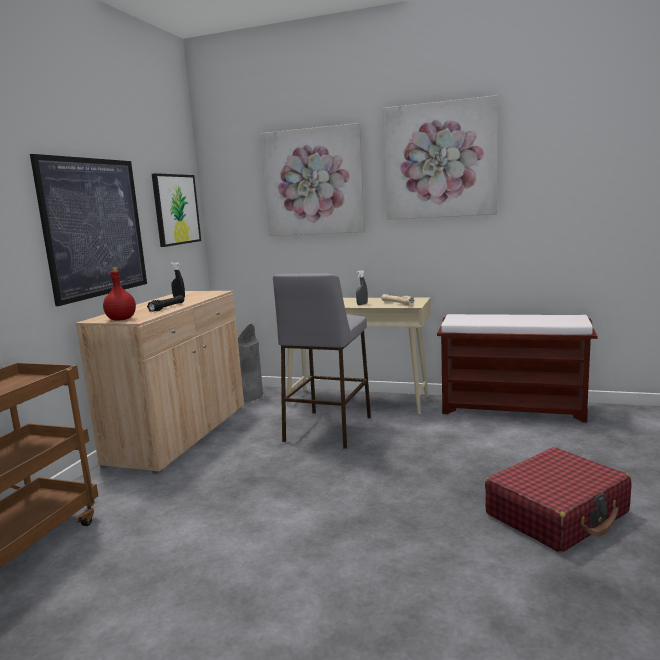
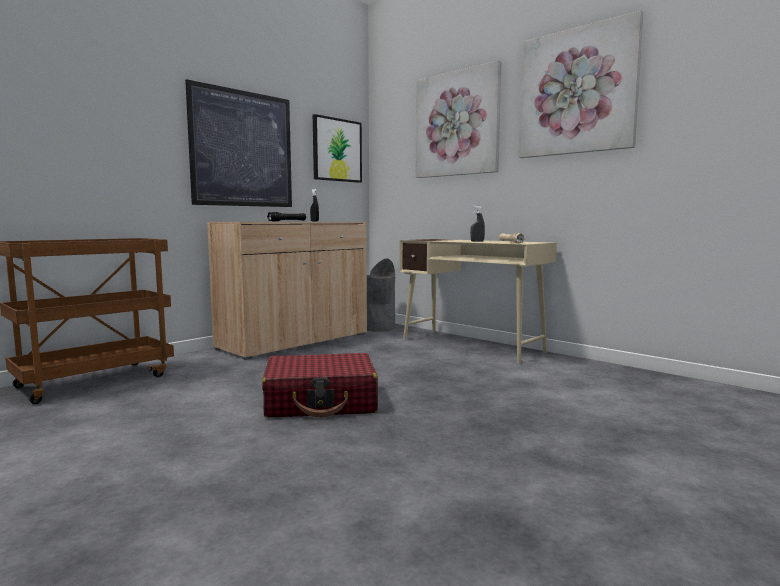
camera: 25 degrees right, 5 degrees down
(122, 319) = (238, 221): red bottle -> none
(328, 429) = (415, 358): grey stool -> none
(513, 408) = (631, 376): brown bench -> none
(557, 514) = (560, 463): red suitcase -> red suitcase (321, 402)

